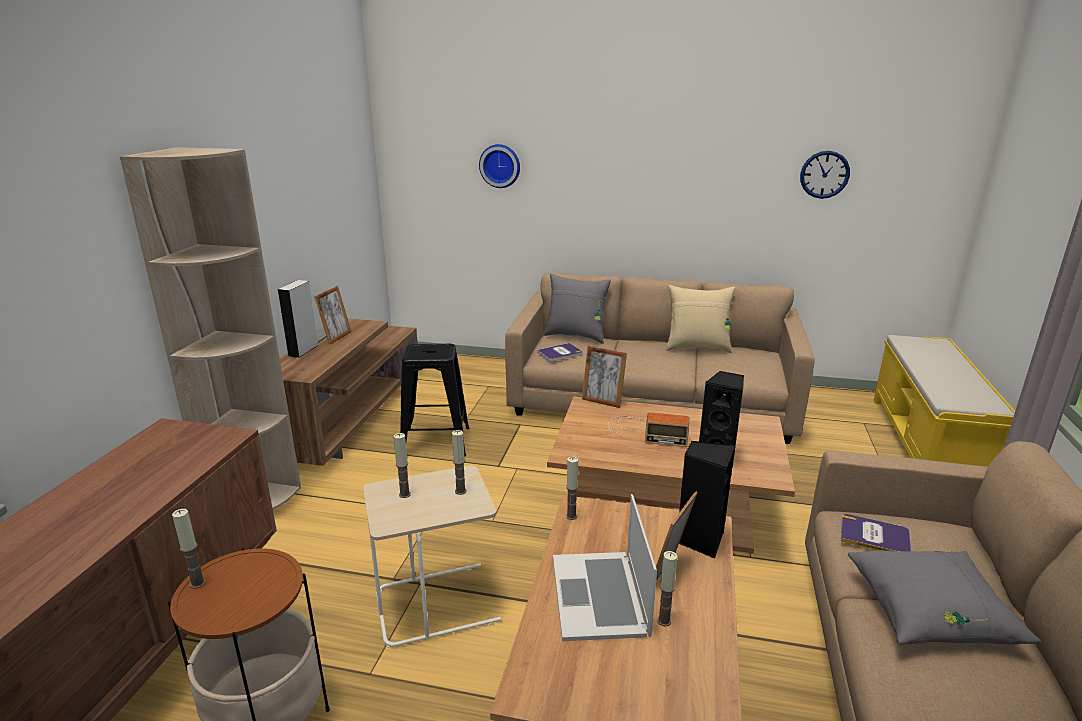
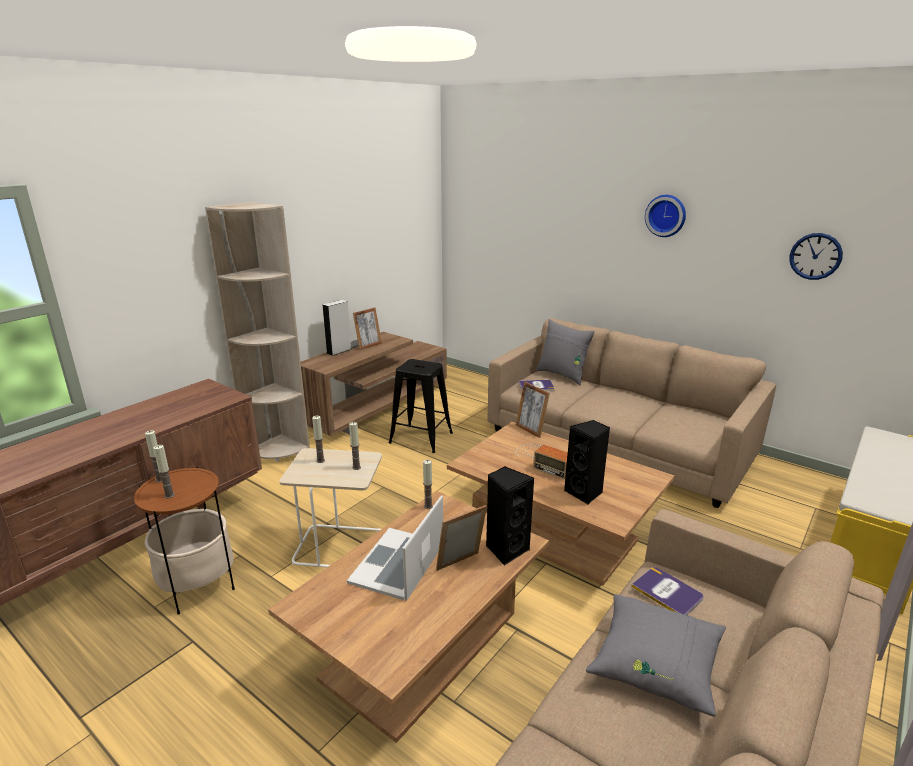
camera: 25 degrees right, 0 degrees up
(500, 165) = (528, 225): wall clock -> wall clock (666, 215)
(664, 621) = (425, 594): candle -> candle (169, 495)
(697, 348) = (661, 404): beige pillow -> none

